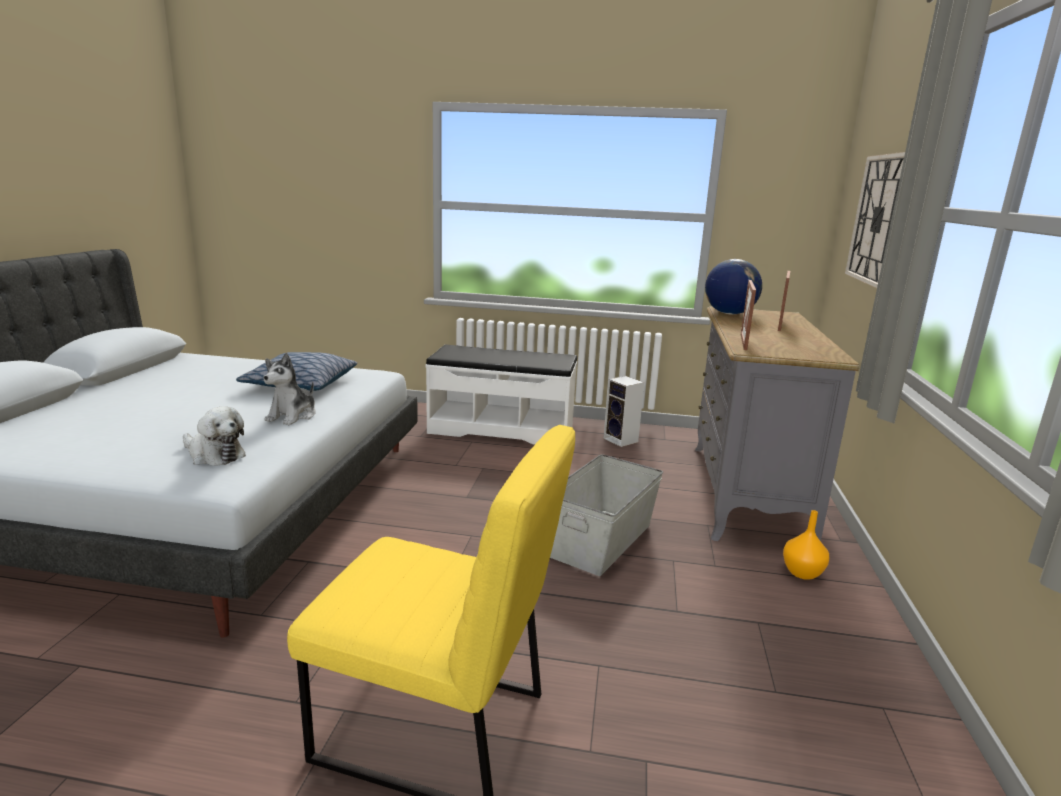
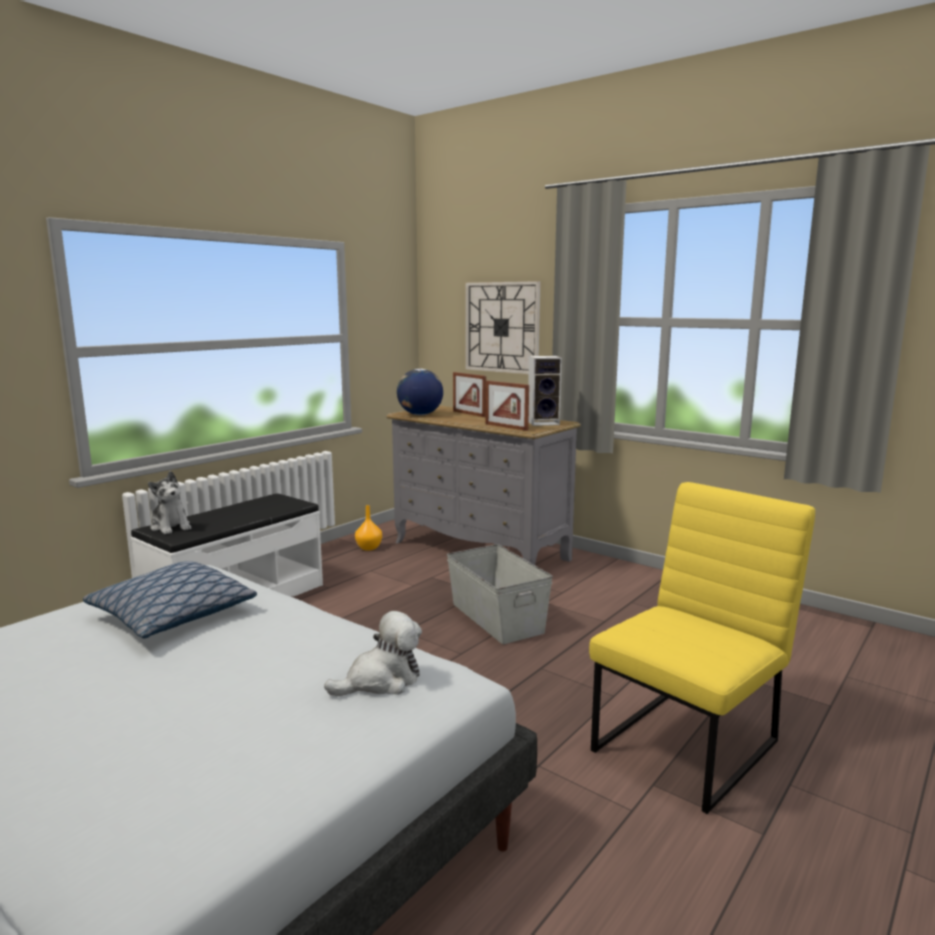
camera: 60 degrees left, 5 degrees down
(293, 416) = (293, 630): plush toy -> plush toy (171, 527)
(622, 440) = (342, 560): speaker -> speaker (544, 423)
(803, 573) = (590, 572): orange vase -> orange vase (369, 548)

